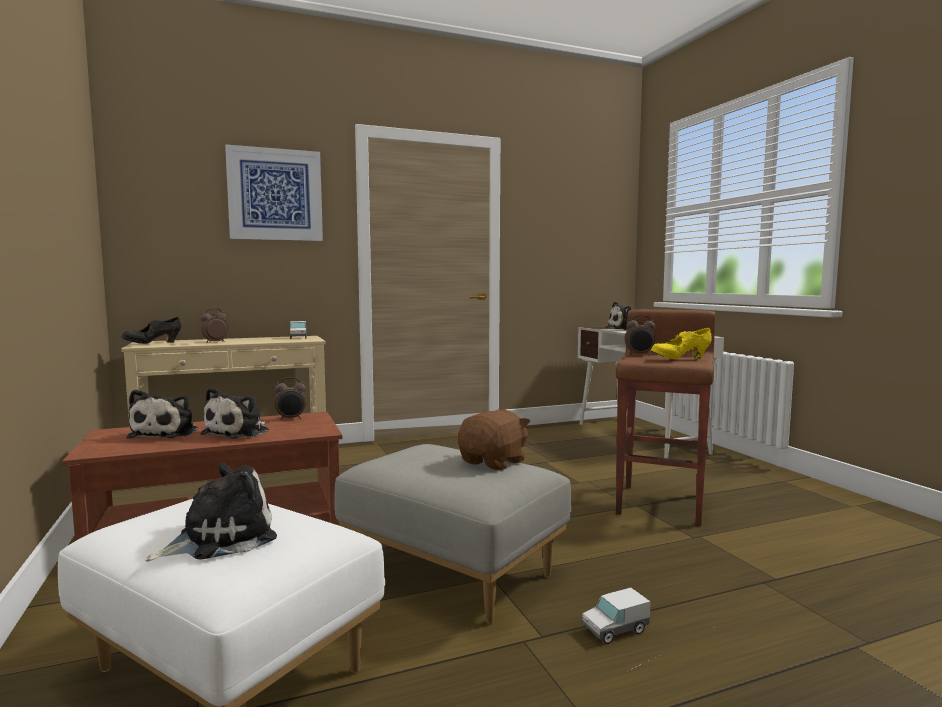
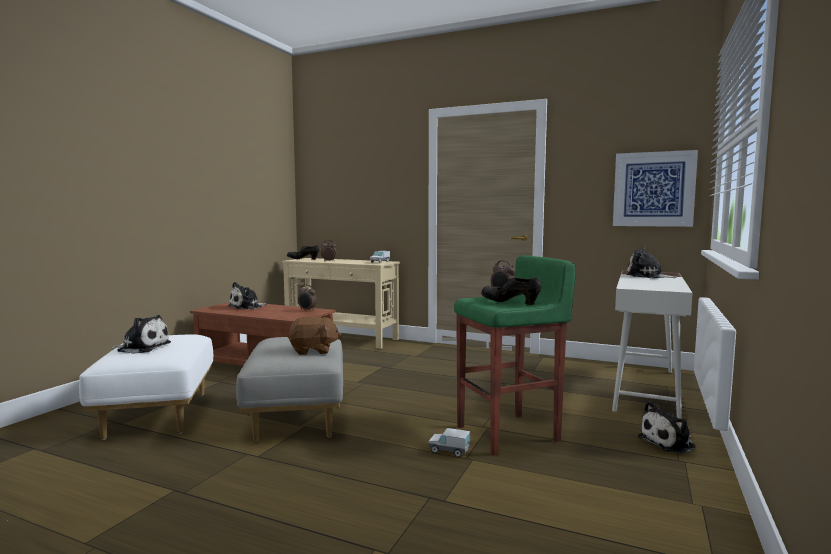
camera: 45 degrees right, 0 degrees up
(239, 432) = (268, 312): plush toy -> plush toy (669, 442)
(275, 195) = (378, 166): picture -> picture (653, 189)
(615, 630) = (289, 470): toy truck -> toy truck (449, 450)
(662, 504) = (509, 433): brown stool -> green stool
(680, 359) = (510, 303): yellow shoe -> black shoe

